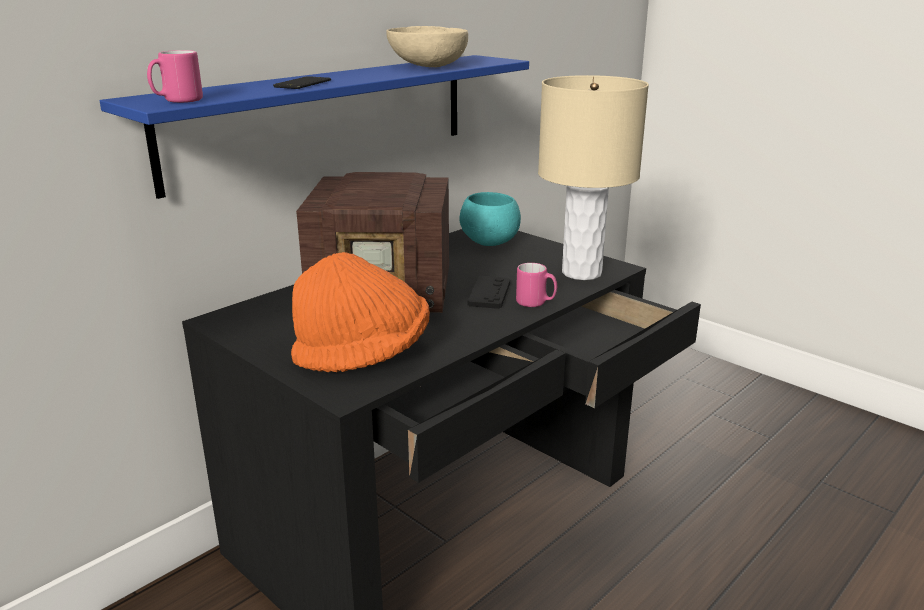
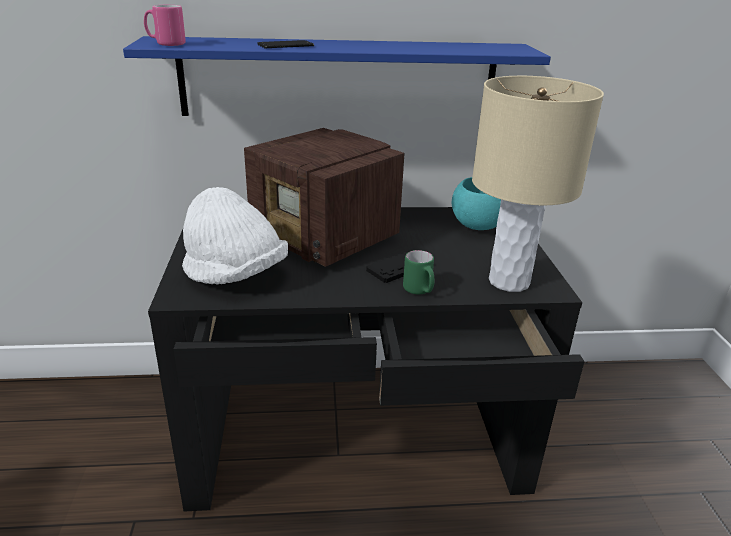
camera: 40 degrees right, 5 degrees up
(363, 355) = (235, 275): orange hat -> white hat
(427, 66) = (436, 46): beige bowl -> none
(536, 303) = (419, 291): pink mug -> green mug

